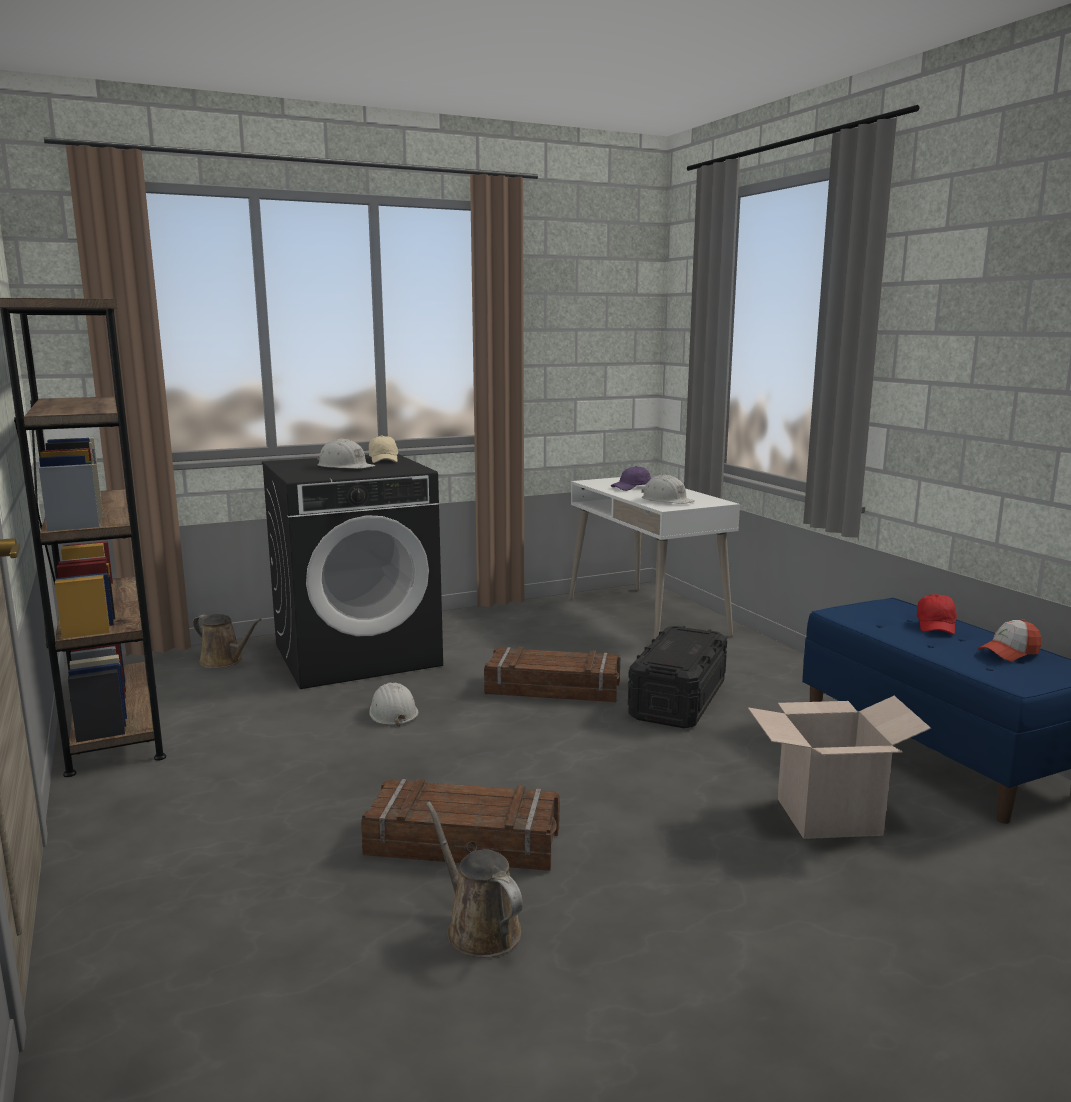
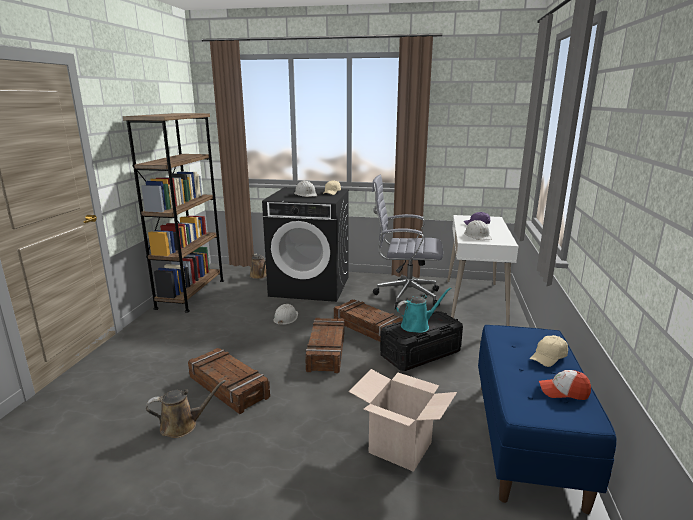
camera: 35 degrees right, 5 degrees up
(479, 928) = (182, 425): brown watering can -> brown watering can turned 75 degrees clockwise
(538, 632) = (404, 296): none -> grey office chair
(542, 737) = (327, 351): none -> crate
(677, 650) = (417, 325): none -> turquoise watering can
(936, 626) = (548, 357): red cap -> beige cap

